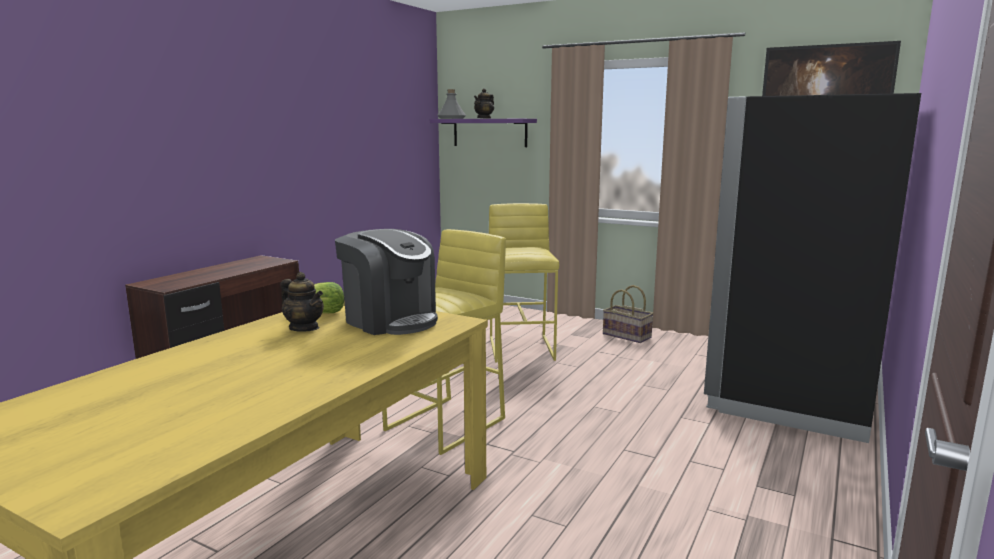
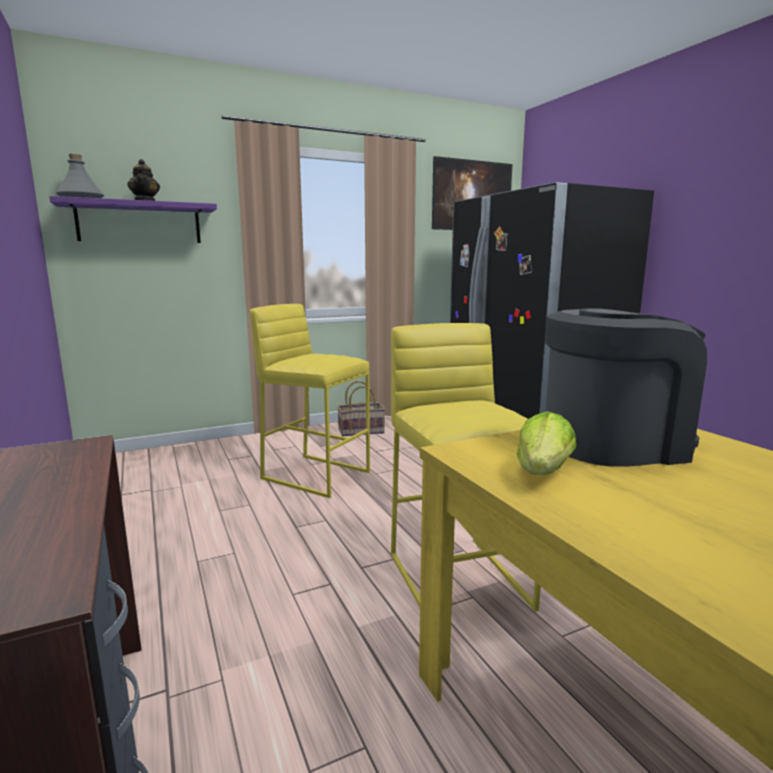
camera: 55 degrees left, 0 degrees up
(304, 328) = (633, 496): teapot -> none

